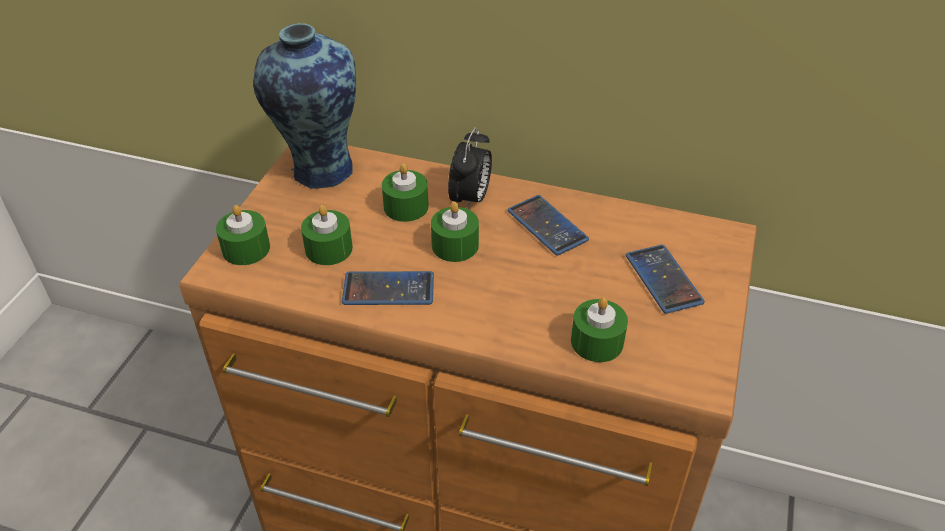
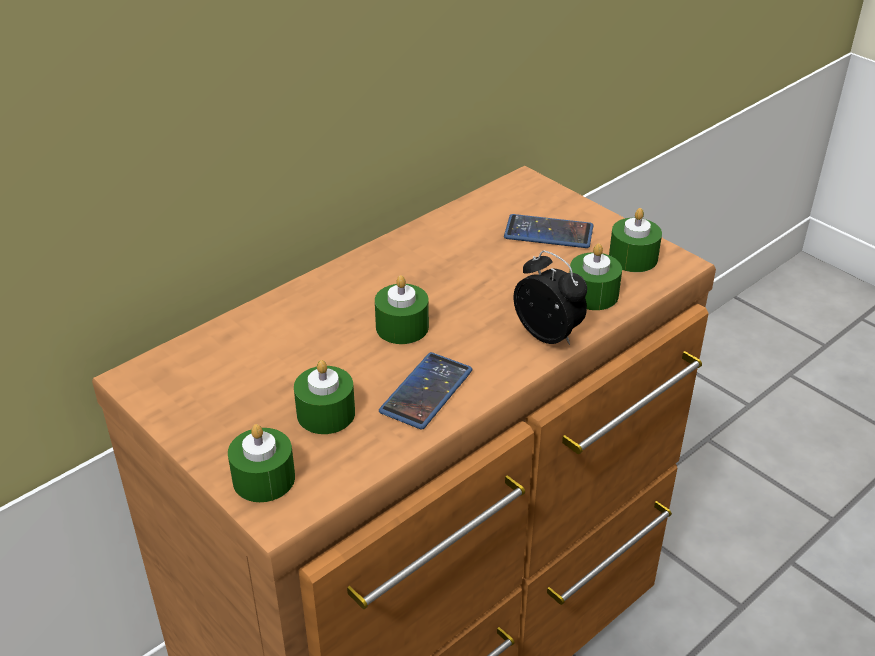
camera: 60 degrees left, 5 degrees down
(319, 170) = (183, 379): vase -> none
(406, 207) = (312, 338): green candle -> green candle (633, 258)
(470, 199) = (344, 293): alarm clock -> alarm clock (549, 335)
(547, 226) = (426, 264): phone -> none

